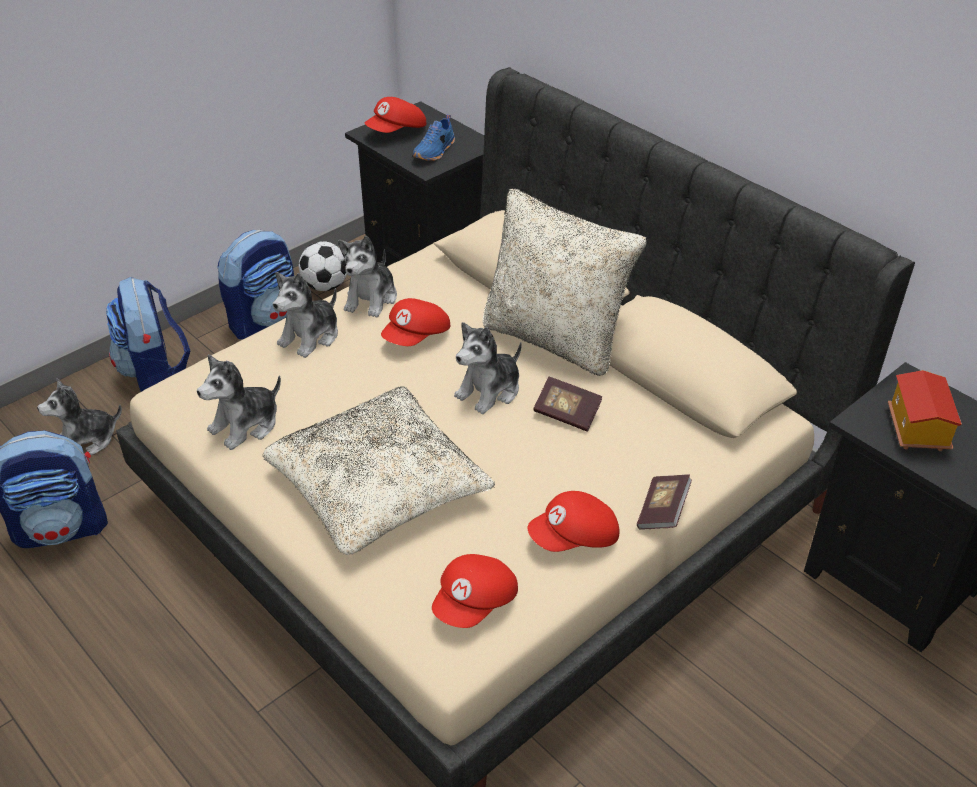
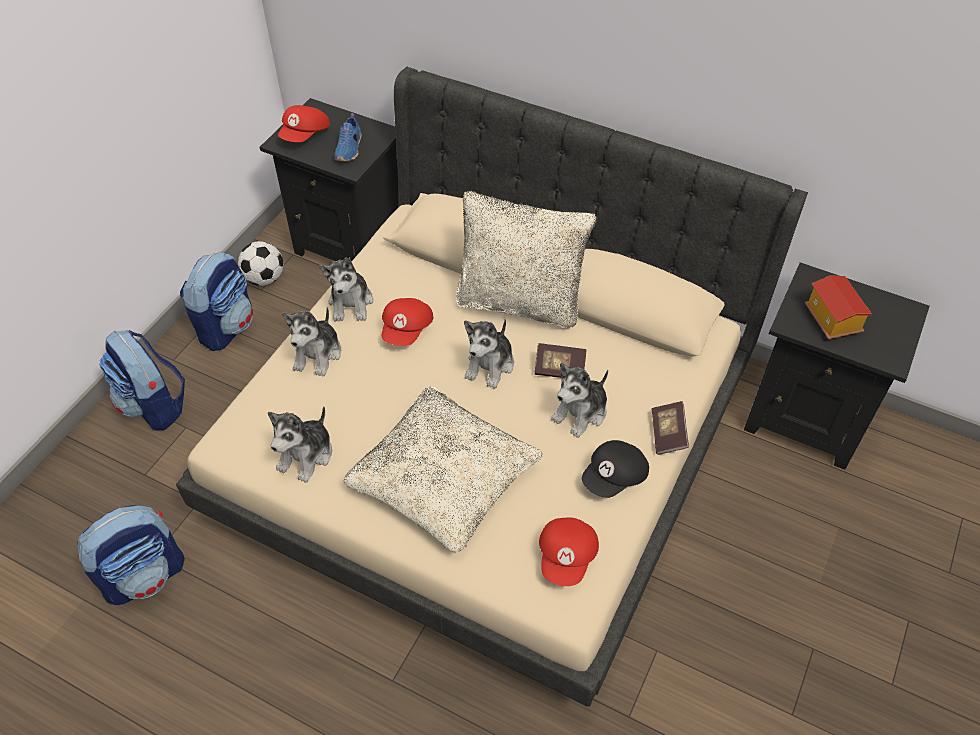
camera: 20 degrees left, 10 degrees up
(87, 440) = (124, 486): plush toy -> plush toy (581, 412)
(575, 538) = (615, 477): red cap -> black cap

